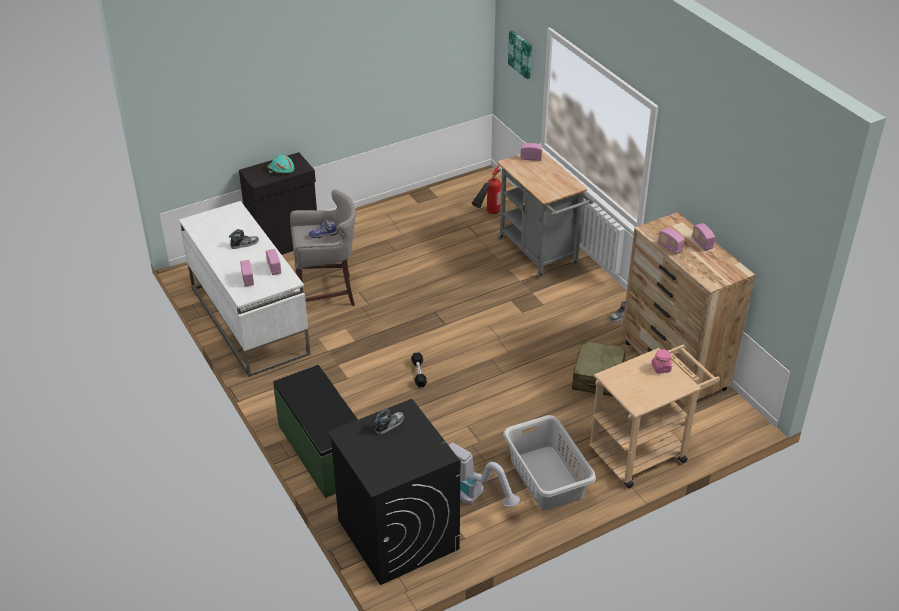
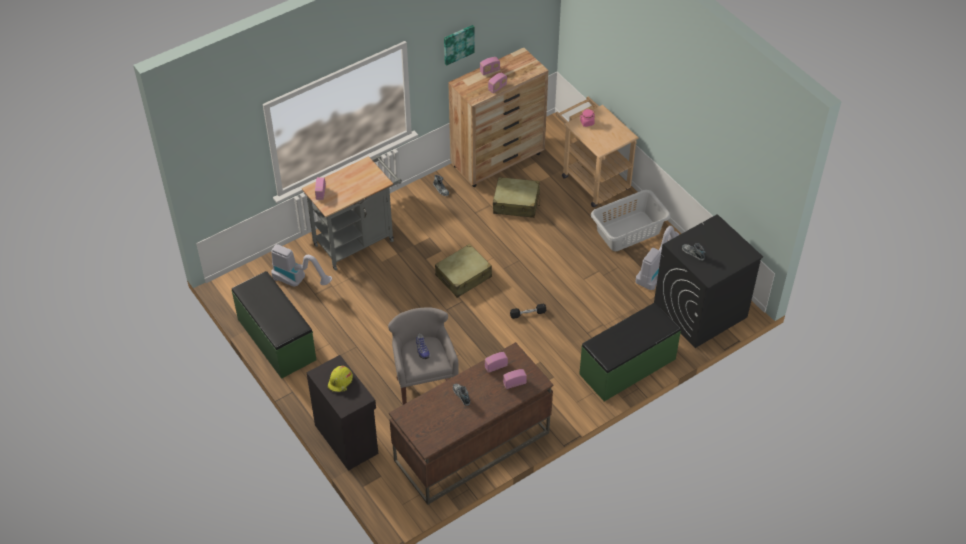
camera: 95 degrees left, 10 degrees up
(249, 320) = (471, 447): white desk -> brown desk
(281, 170) = (340, 382): turquoise hard hat -> yellow hard hat
(413, 203) = (276, 339): none -> green bench
(481, 327) = (463, 276): none -> beige suitcase
(487, 216) = (299, 281): fire extinguisher -> vacuum cleaner
(521, 54) = (230, 157): picture -> picture (458, 44)

